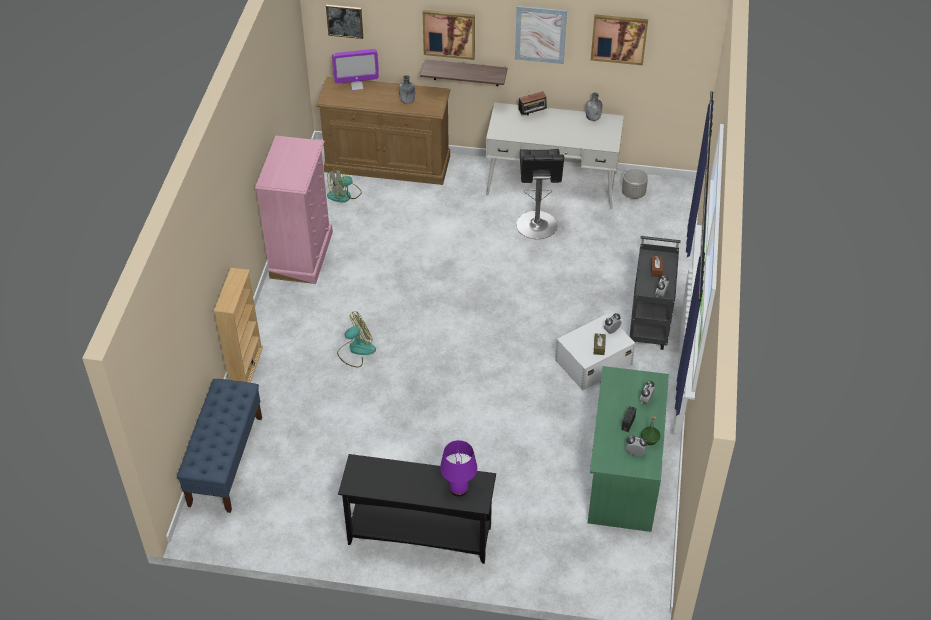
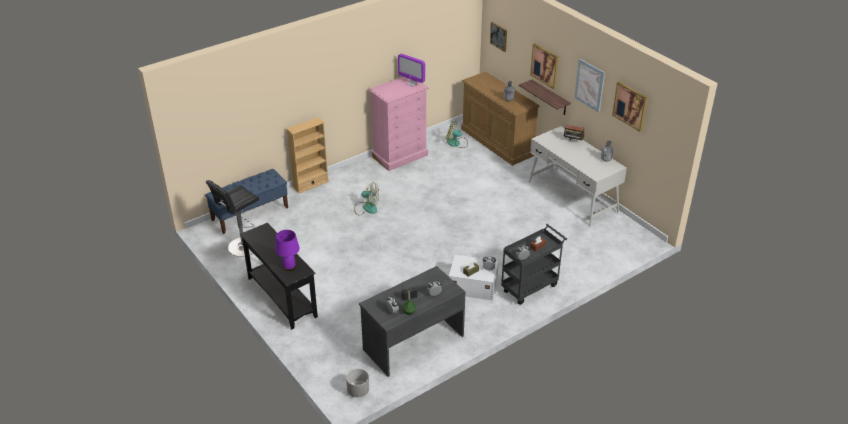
camera: 45 degrees right, 10 degrees down
(357, 86) = (493, 81): monitor -> monitor (412, 83)
(537, 227) = (534, 210): black stool -> black stool (241, 248)
(623, 473) = (413, 342): green desk -> grey desk
(633, 193) = (614, 226): grey planter -> grey planter (358, 391)

